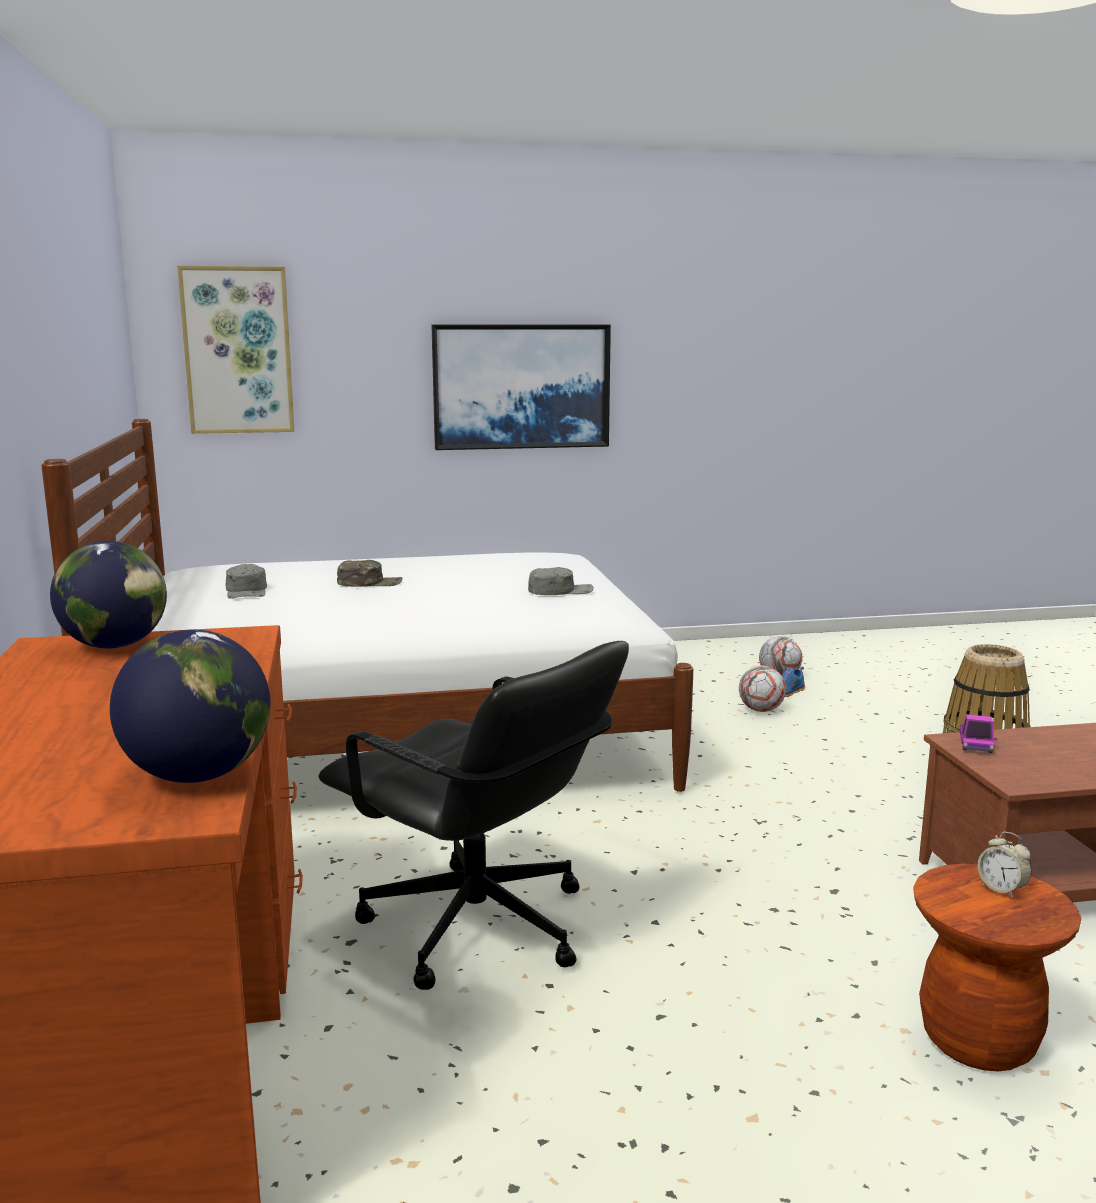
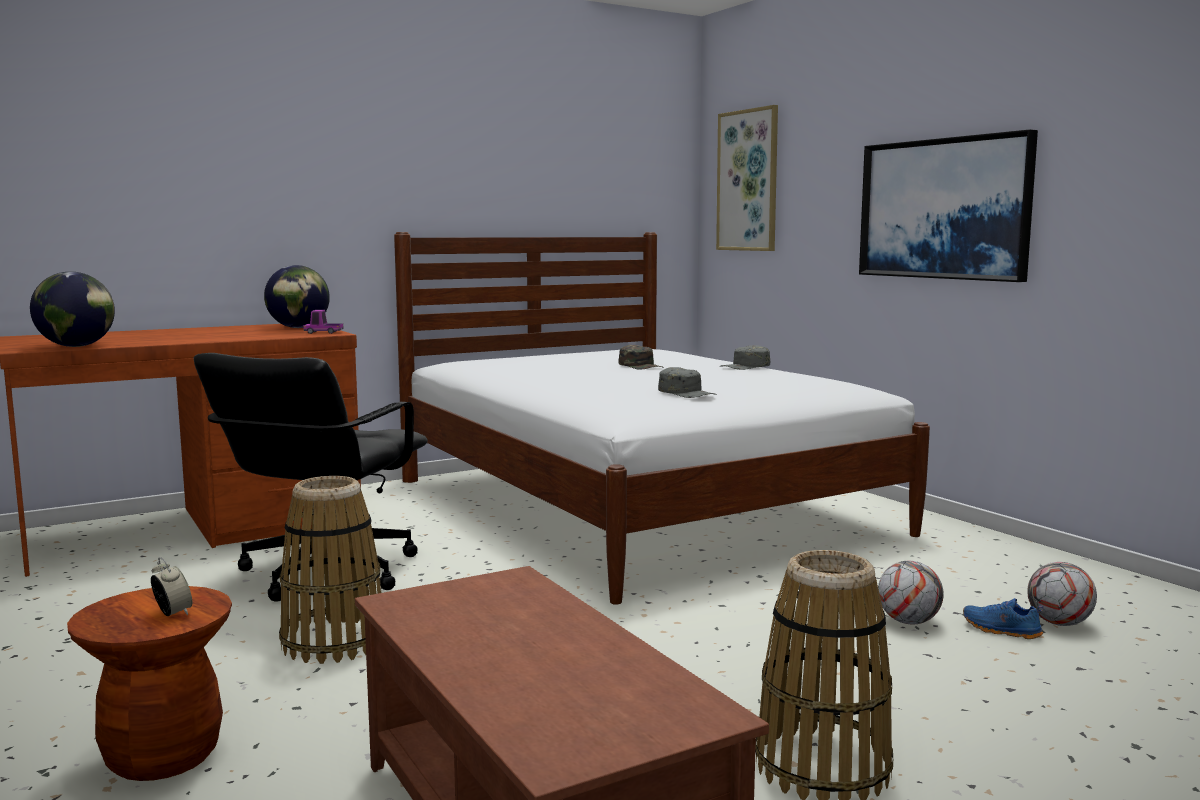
camera: 70 degrees right, 5 degrees down
(247, 591) = (581, 356): grey cap -> grey cap (746, 366)
(714, 934) = (334, 642): none -> basket
(975, 745) = (505, 585): toy truck -> toy truck (323, 332)
(1002, 889) = (173, 613): alarm clock -> alarm clock turned 105 degrees clockwise

